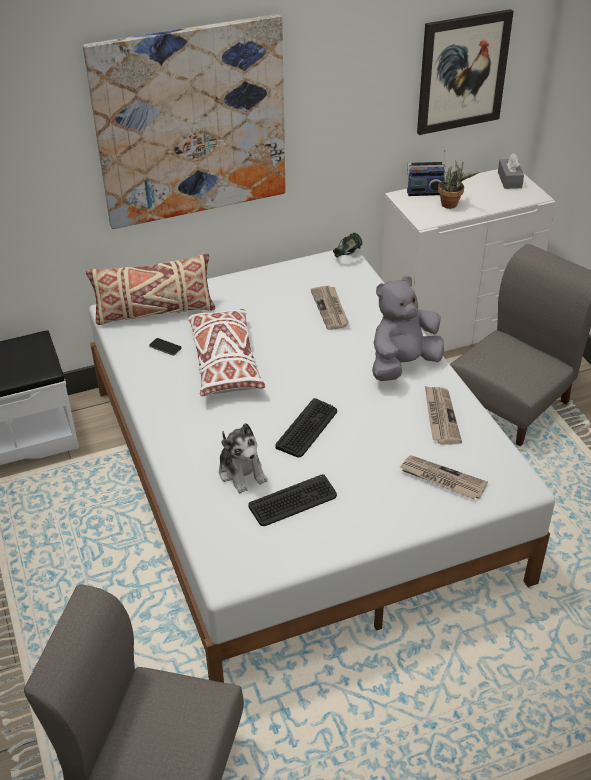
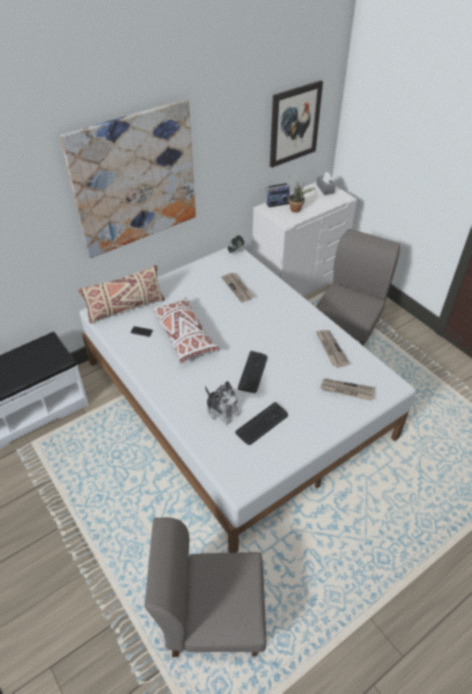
camera: 15 degrees left, 5 degrees up
(402, 364) = (296, 318): grey plush toy -> none

